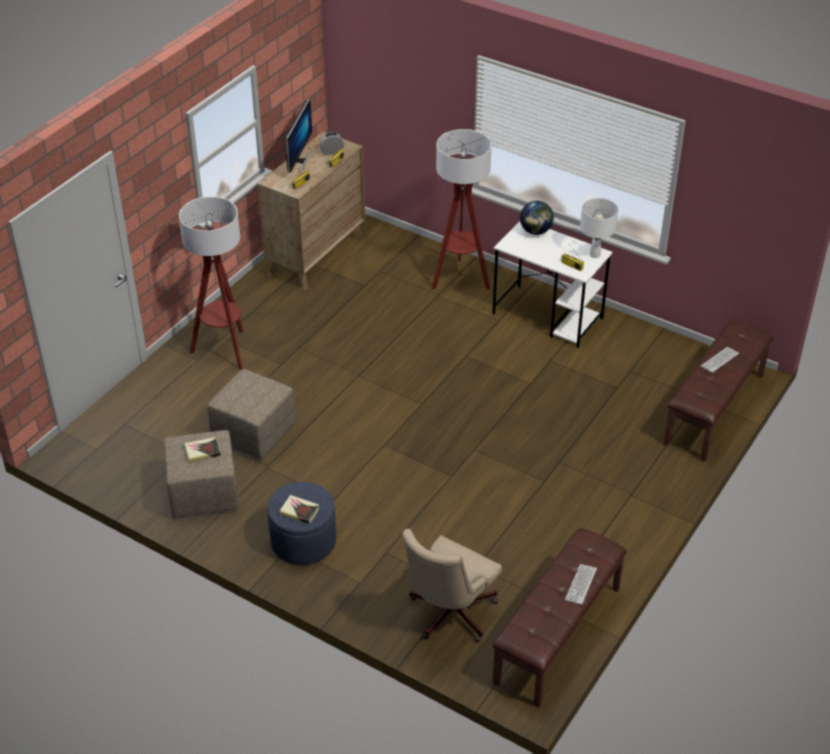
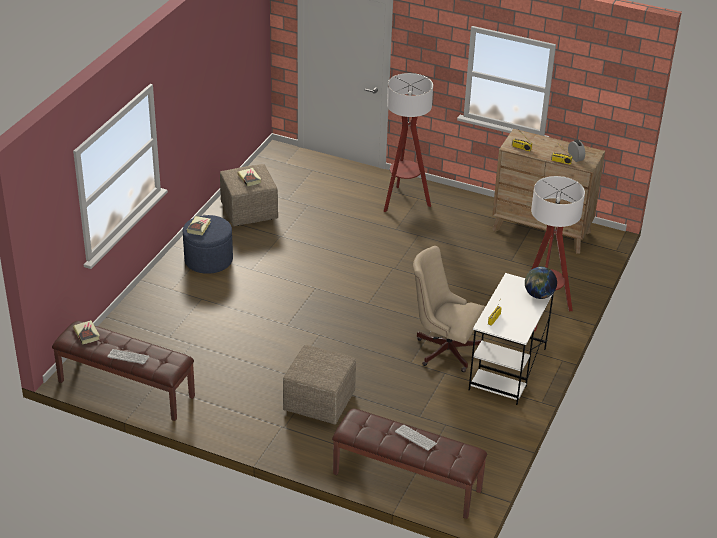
camera: 80 degrees right, 5 degrees down
(254, 434) = (313, 226): beige ottoman -> beige ottoman (318, 402)
(299, 160) = (554, 144): monitor -> none
(448, 615) = (143, 333): beige office chair -> beige office chair (444, 349)
(531, 627) = (86, 334): none -> book
(595, 254) = (516, 332): white table lamp -> none

